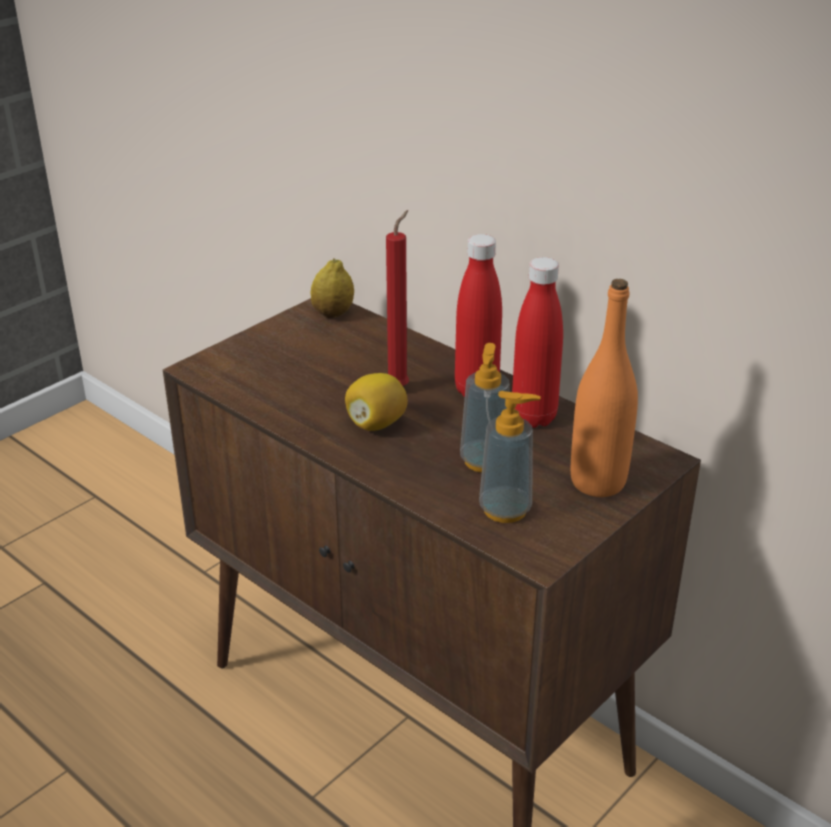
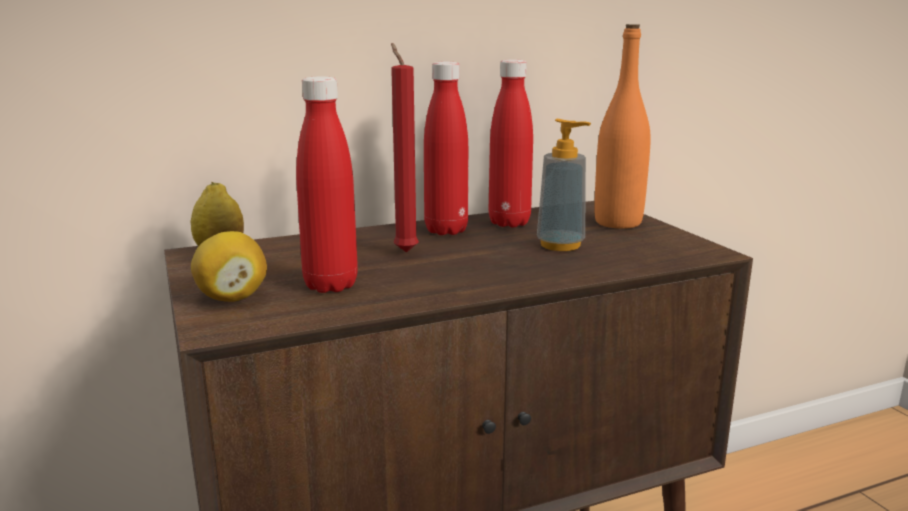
camera: 65 degrees left, 15 degrees down
(298, 380) = (330, 285): none -> red bottle
(376, 424) = (459, 268): lemon -> lemon (232, 297)
(505, 509) = (638, 250): soap dispenser -> none

